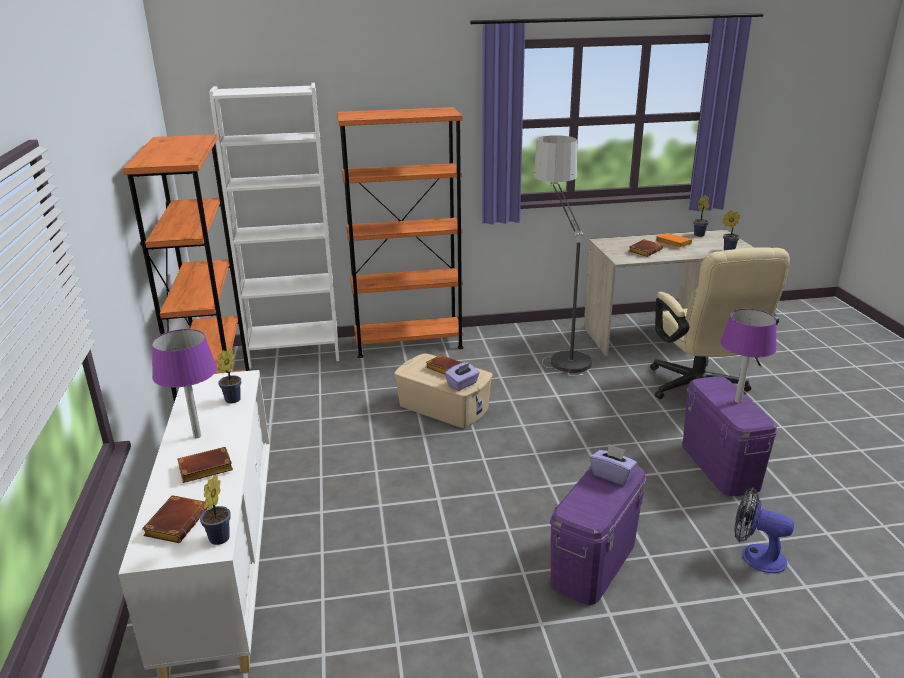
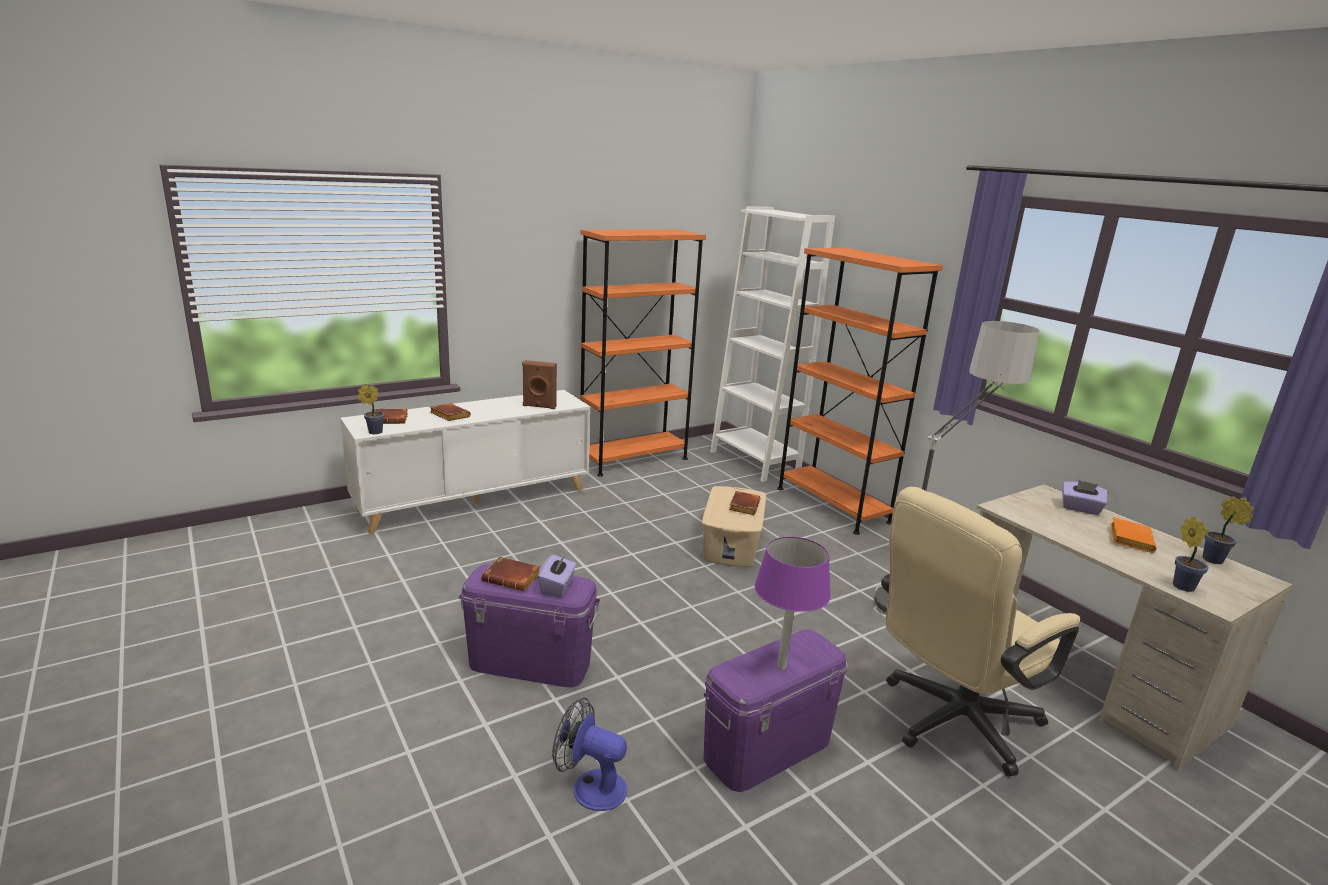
camera: 65 degrees right, 5 degrees down
(197, 436) = (488, 407): purple table lamp -> none
(231, 400) = (539, 406): potted plant -> brown speaker
(462, 384) = (721, 518): purple tissue box -> purple tissue box (1080, 508)
(644, 251) = (1061, 520): brown book -> brown book (513, 578)
(755, 556) = (590, 786): fan -> fan turned 75 degrees counterclockwise

